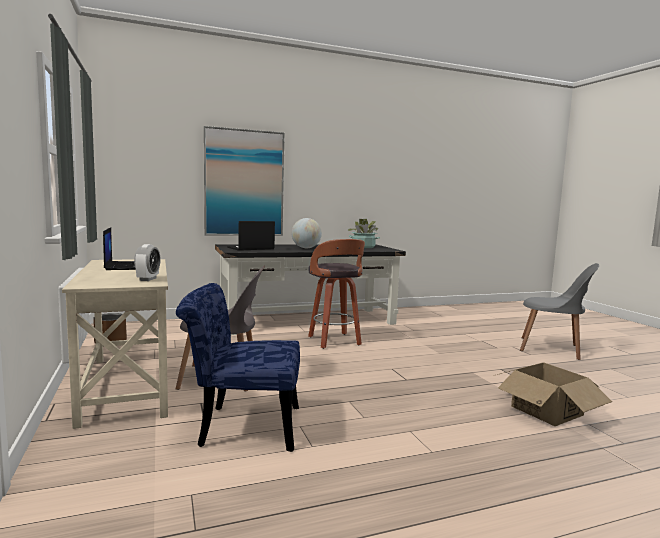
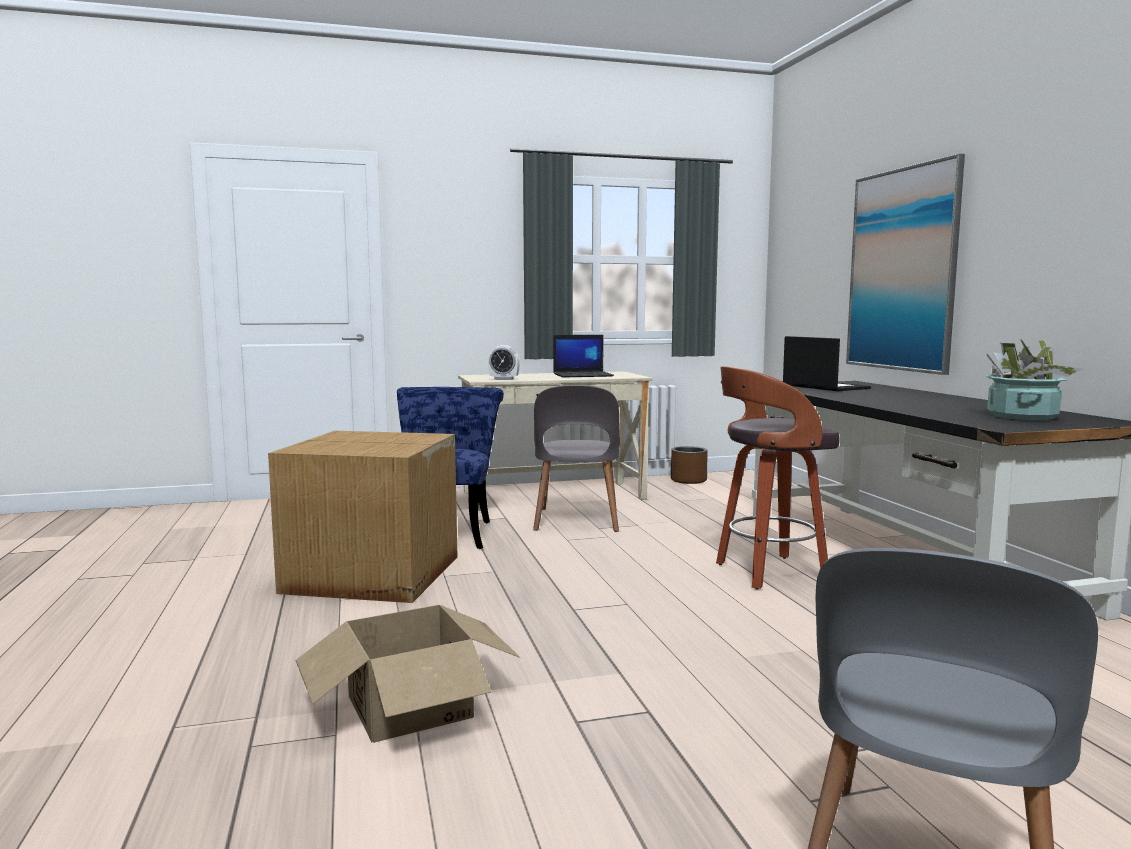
camera: 95 degrees right, 0 degrees up
(306, 248) = (894, 398): globe -> none
(372, 445) = (374, 575): none -> cardboard box

